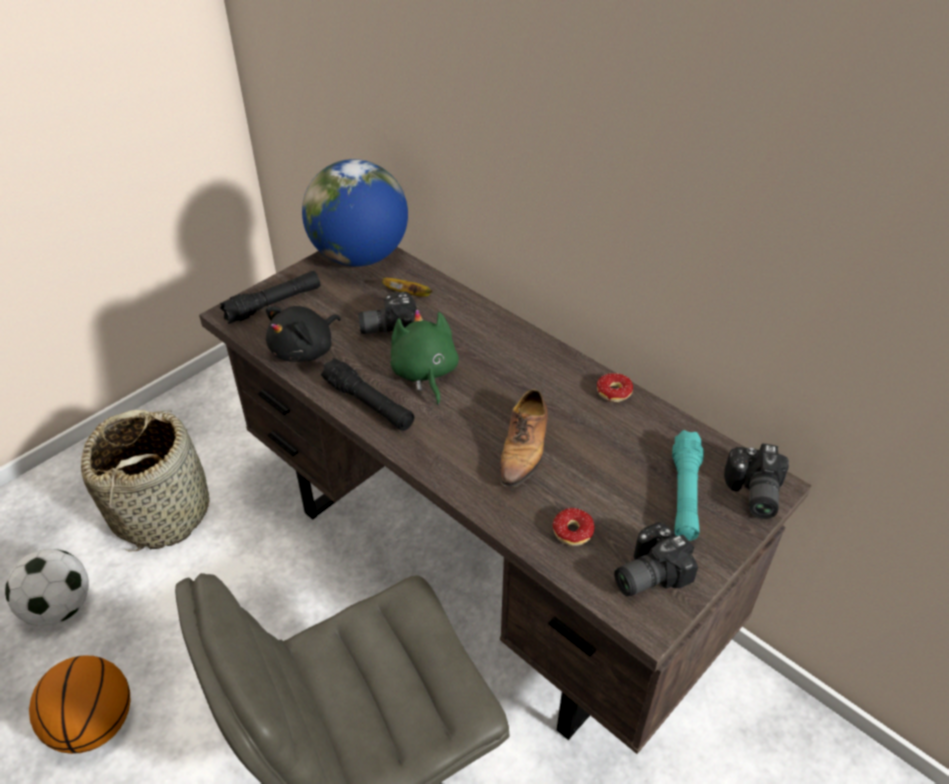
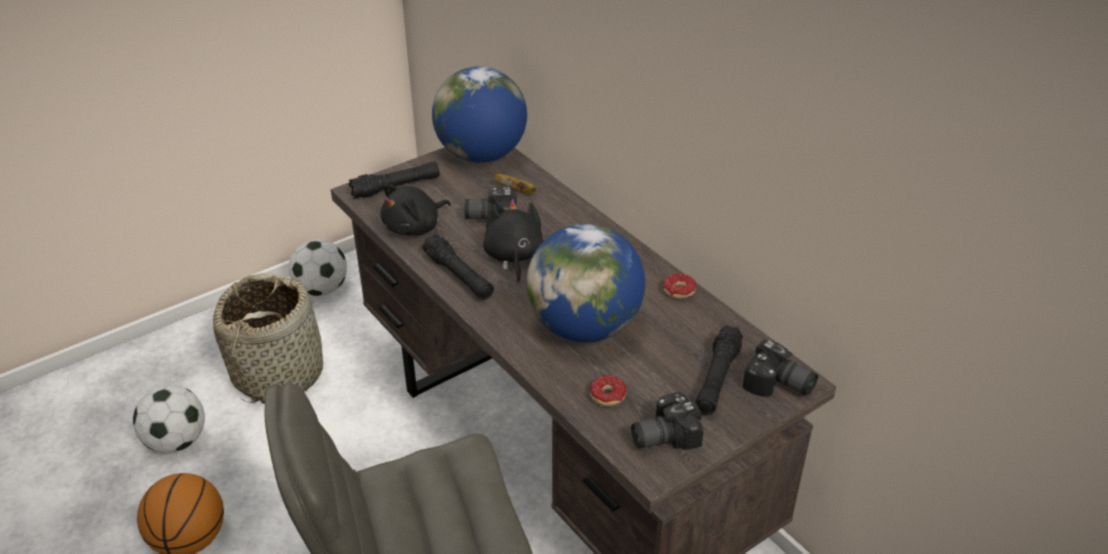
camera: 10 degrees right, 5 degrees down
(191, 409) = (322, 289): none -> football
(424, 373) = (514, 257): green plush toy -> black plush toy
(524, 449) = (584, 327): shoe -> globe
(685, 493) = (717, 379): turquoise flashlight -> black flashlight
(752, 493) = (778, 386): camera -> camera turned 75 degrees counterclockwise

